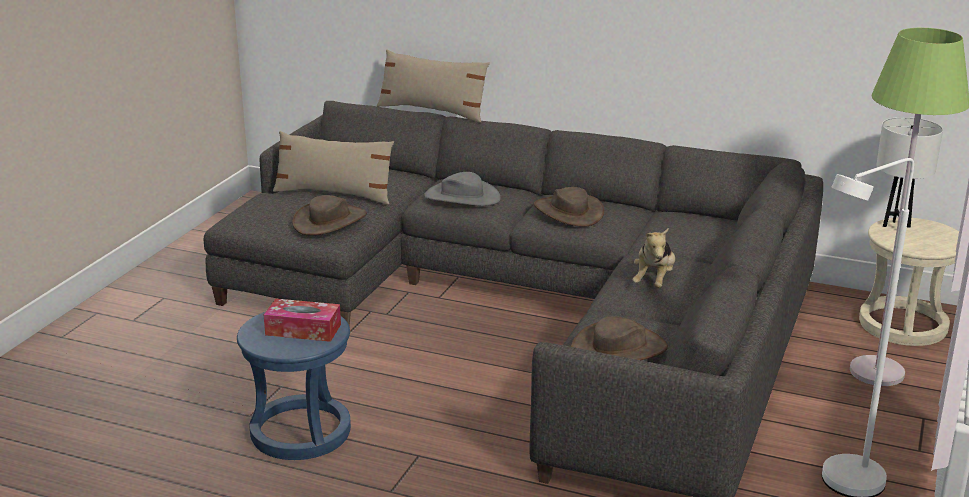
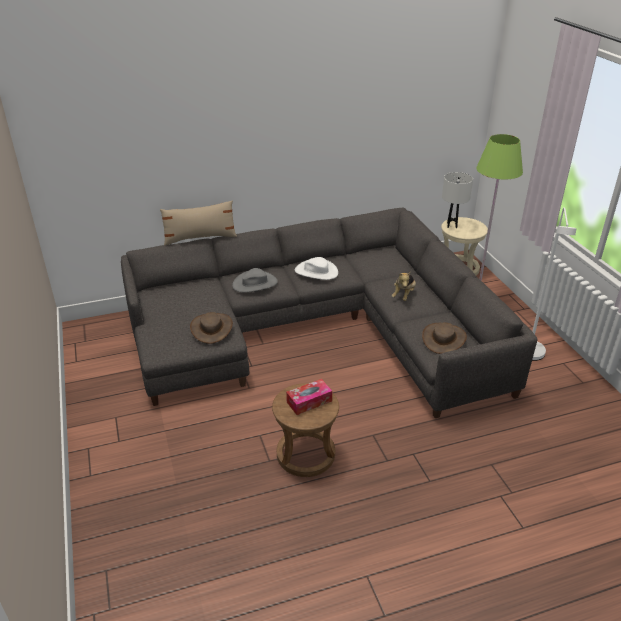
camera: 40 degrees left, 10 degrees up
(301, 432) = (306, 455): blue stool -> brown stool
(334, 194) = (186, 310): beige pillow -> none
(568, 212) = (316, 271): brown hat -> white hat
(654, 281) = (404, 295): plush toy -> plush toy turned 45 degrees clockwise

